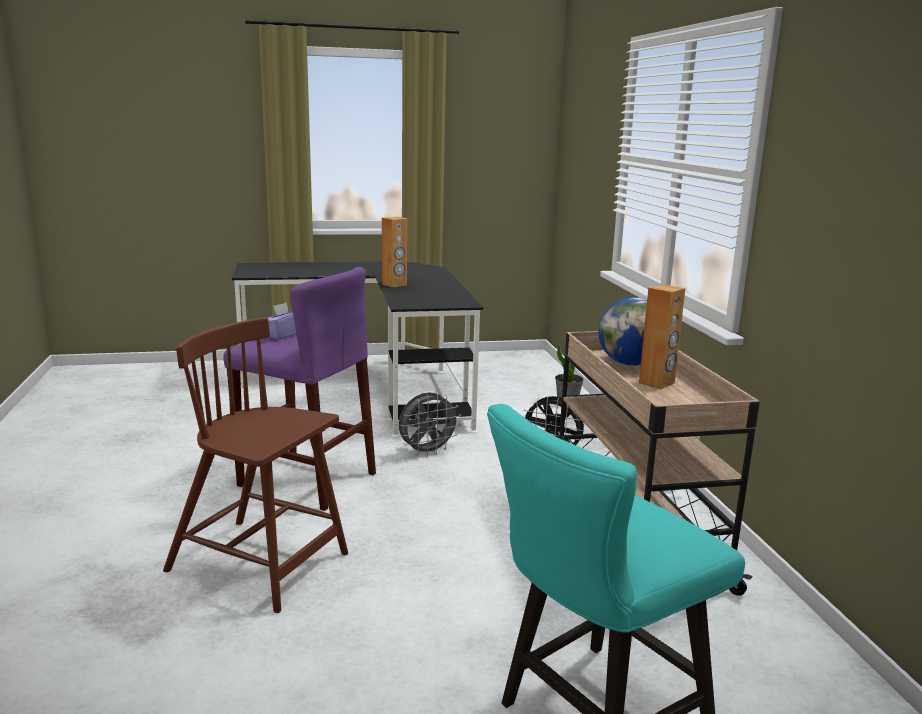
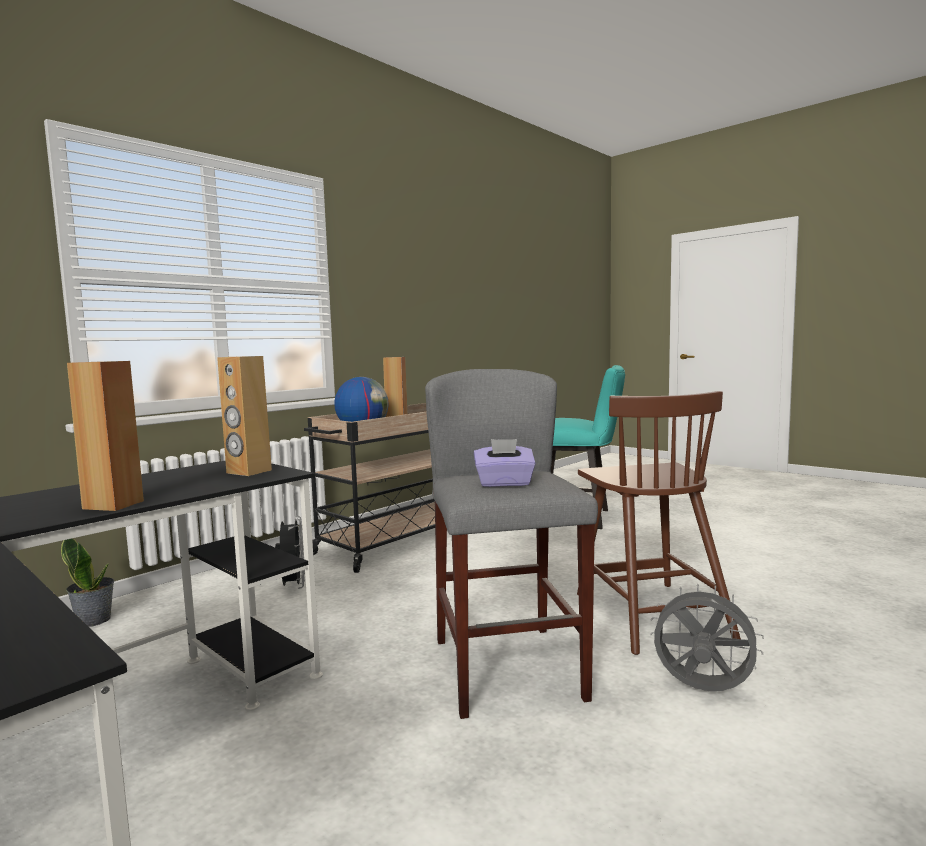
camera: 125 degrees left, 10 degrees down
(307, 479) = (507, 669): purple stool -> grey stool
(424, 302) = (248, 472): none -> brown speaker
(427, 452) = (347, 638): grey fan -> grey fan (702, 690)

